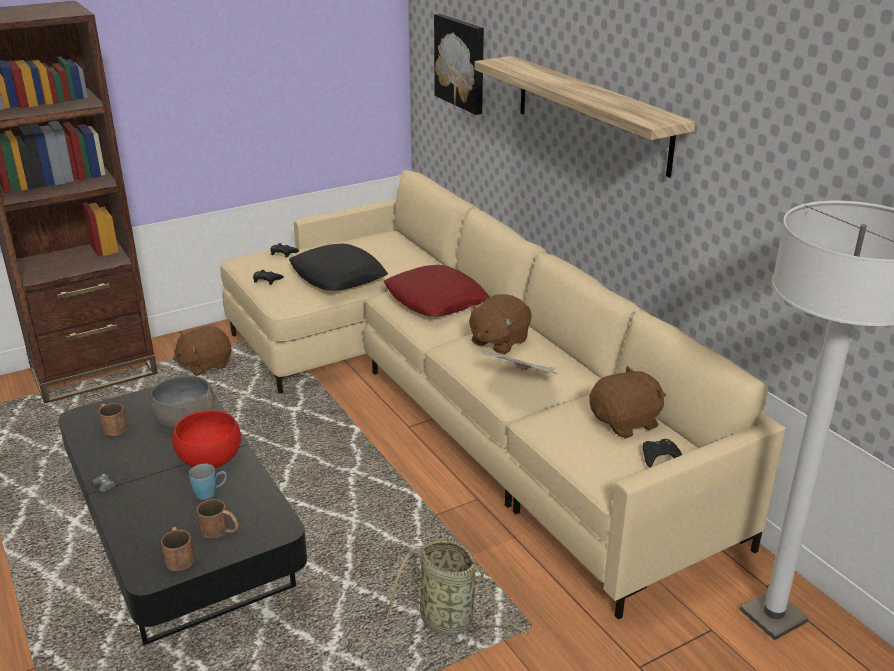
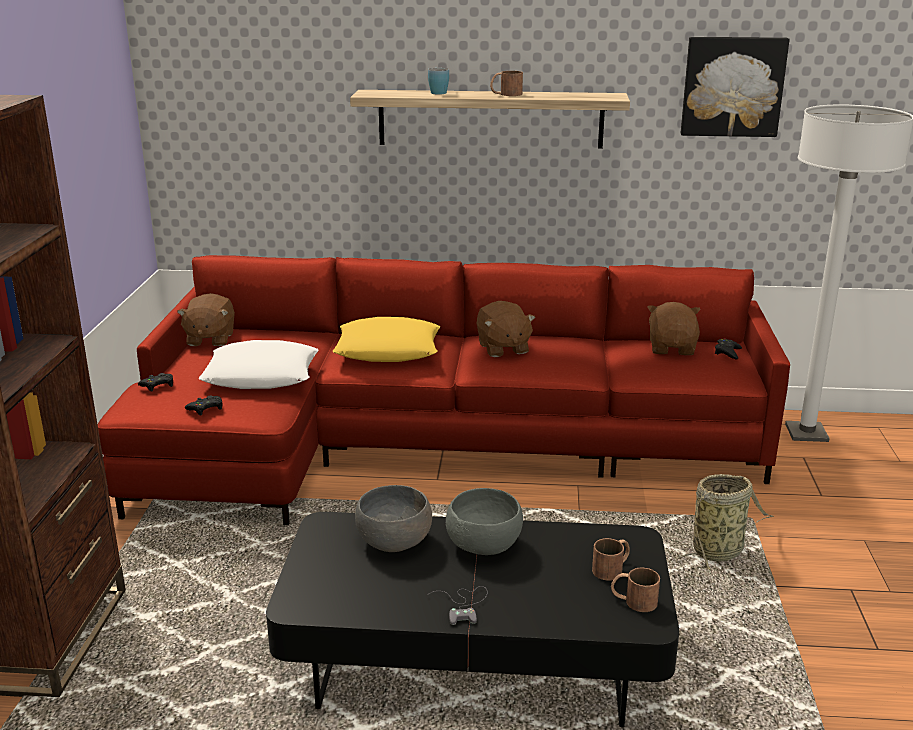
camera: 55 degrees left, 5 degrees down
(111, 426) = (345, 589): brown mug -> brown mug (506, 94)
(205, 365) = (156, 554): brown plush toy -> brown plush toy (210, 339)
(209, 459) = (483, 545): red bowl -> grey bowl
(210, 493) = (544, 559): blue mug -> blue mug (440, 92)
(338, 276) = (261, 375): black pillow -> white pillow
(436, 300) = (388, 350): red pillow -> yellow pillow
(457, 401) = (429, 444): beige sofa -> red sofa
(461, 63) = (262, 116): picture -> picture (732, 86)
(523, 381) = (578, 359): newspaper -> none

